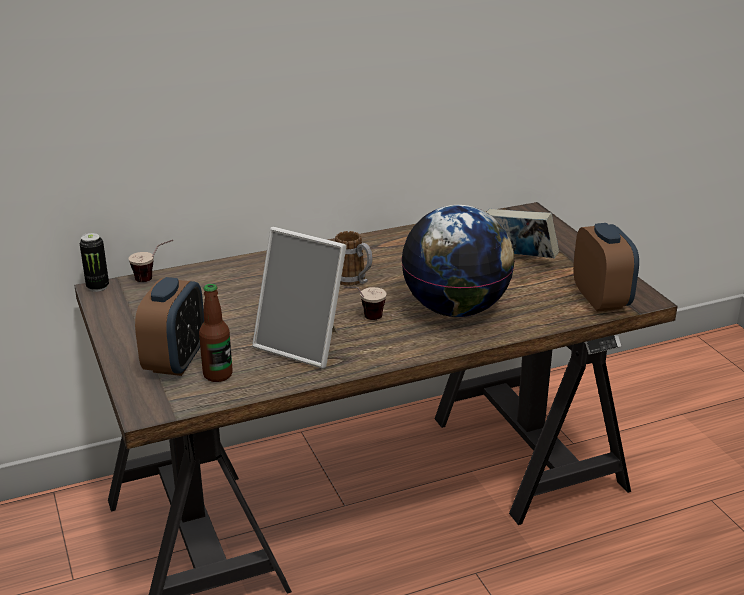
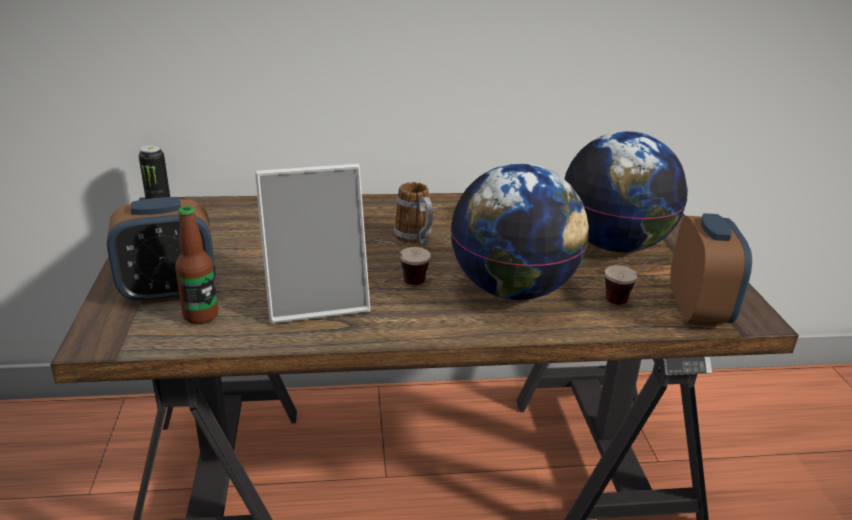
camera: 15 degrees right, 0 degrees up
(154, 278) = (217, 203): cup -> cup (629, 301)
(175, 361) = (169, 292): alarm clock -> alarm clock turned 45 degrees clockwise
(304, 345) = (317, 299): picture frame -> picture frame turned 60 degrees counterclockwise
(519, 258) = (614, 245): book -> globe

